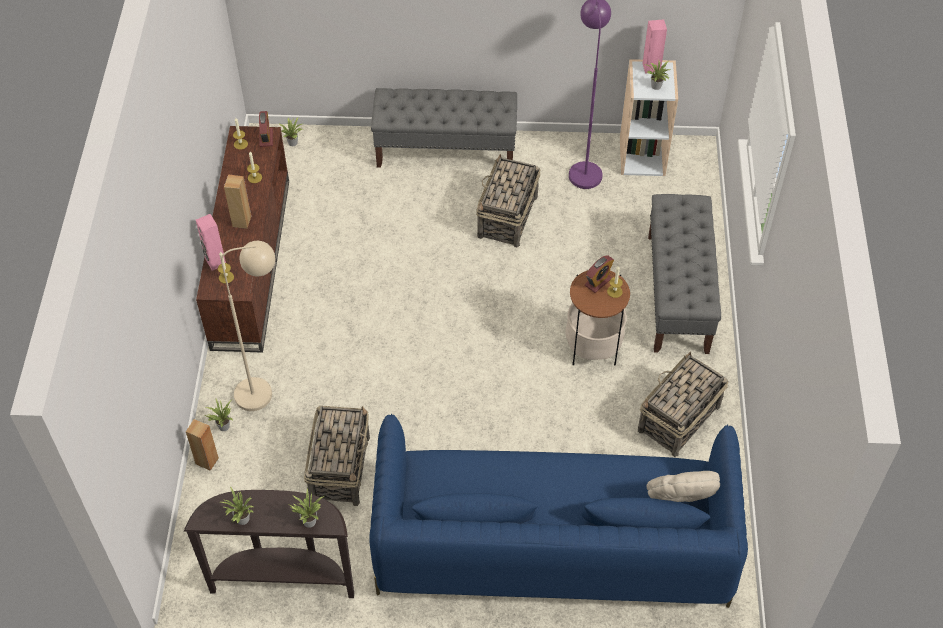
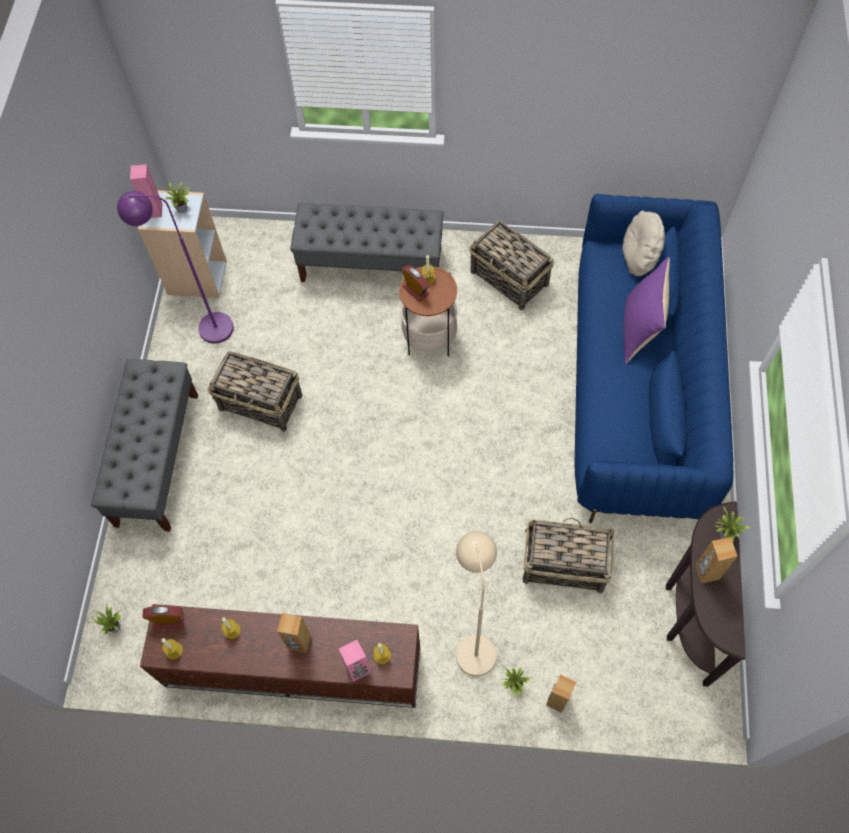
camera: 85 degrees left, 10 degrees up
(241, 520) = (729, 600): potted plant -> none
(271, 502) = (706, 572): none -> brown speaker
(582, 498) = (639, 329): none -> purple pillow

